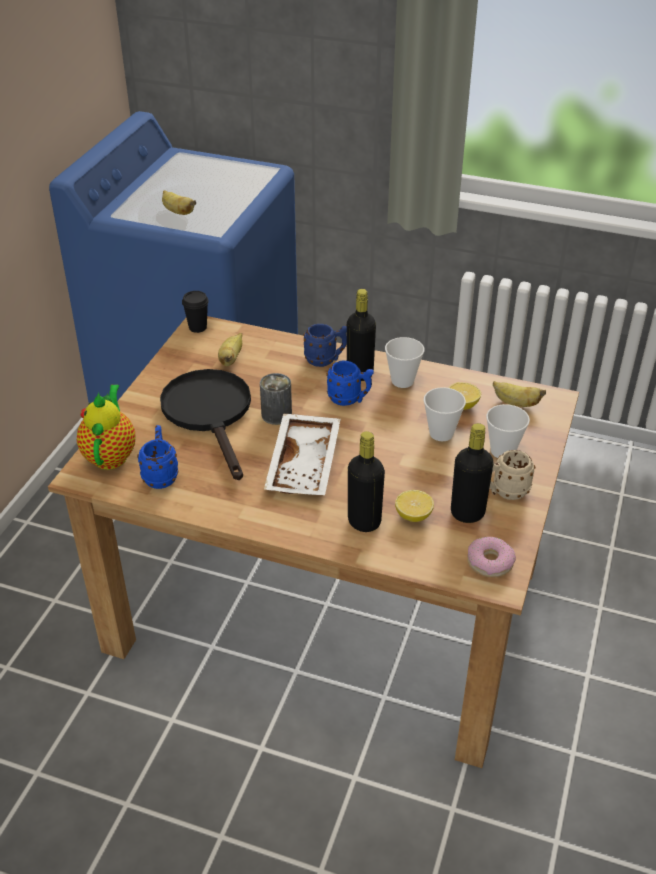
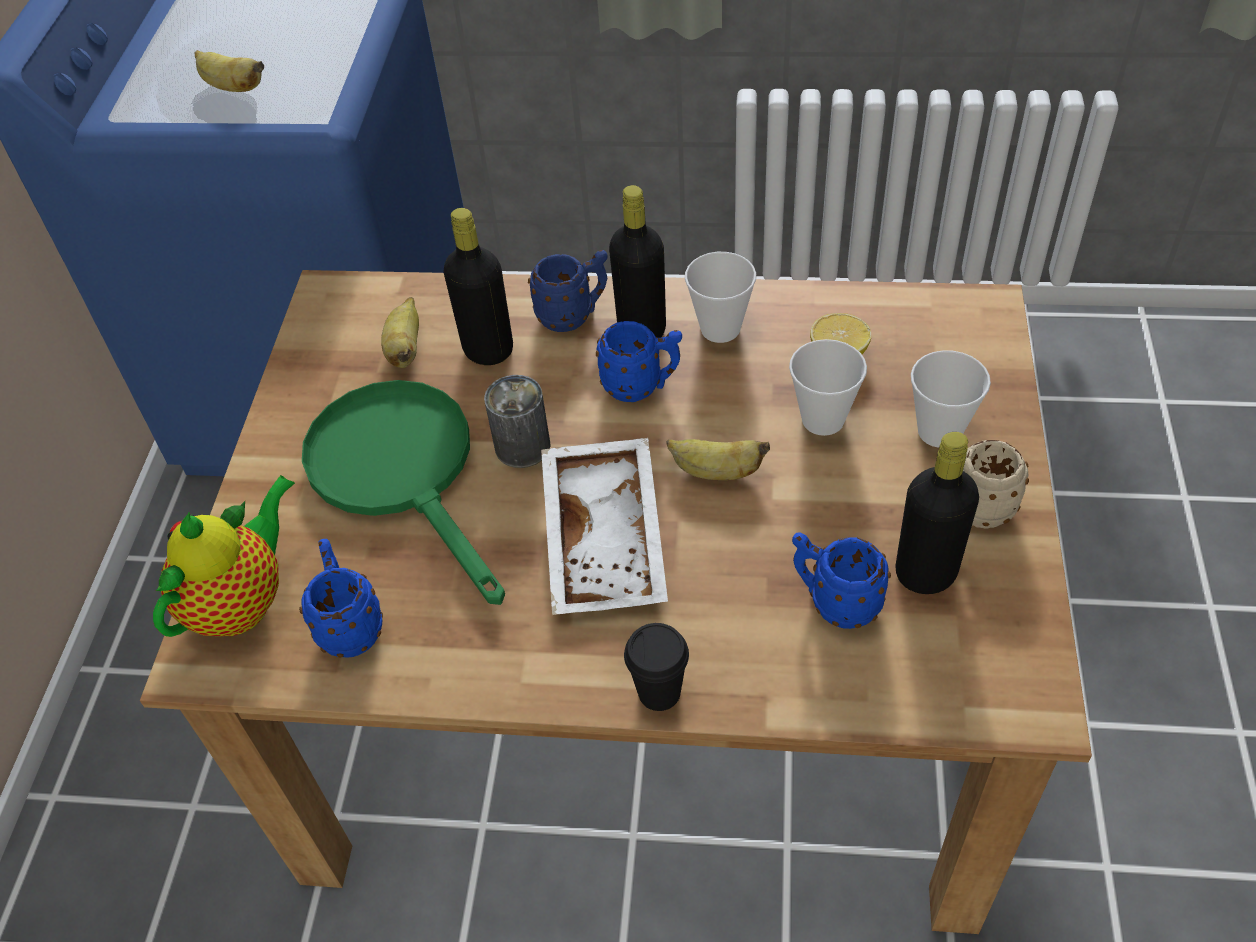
camera: 10 degrees left, 10 degrees up
(111, 454) = (242, 601): teapot -> teapot turned 45 degrees clockwise
(197, 327) = (326, 298): black cup -> black cup (659, 692)
(210, 414) = (403, 472): black frying pan -> green frying pan
(364, 522) = (752, 635): black bottle -> black bottle (488, 350)
(413, 516) = (834, 601): lemon -> blue mug
(490, 562) = (1001, 667): donut -> none
(515, 403) = (925, 331): banana -> banana (716, 472)

